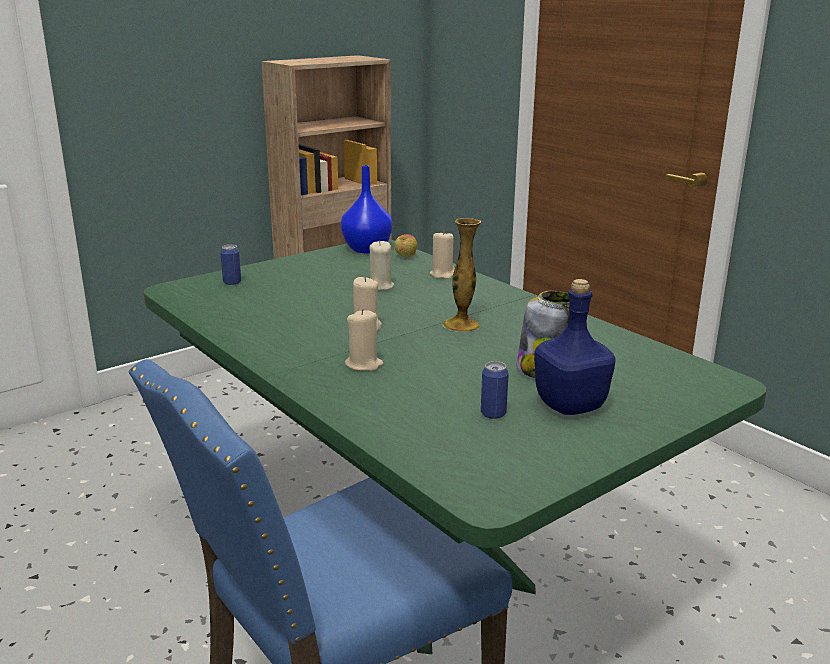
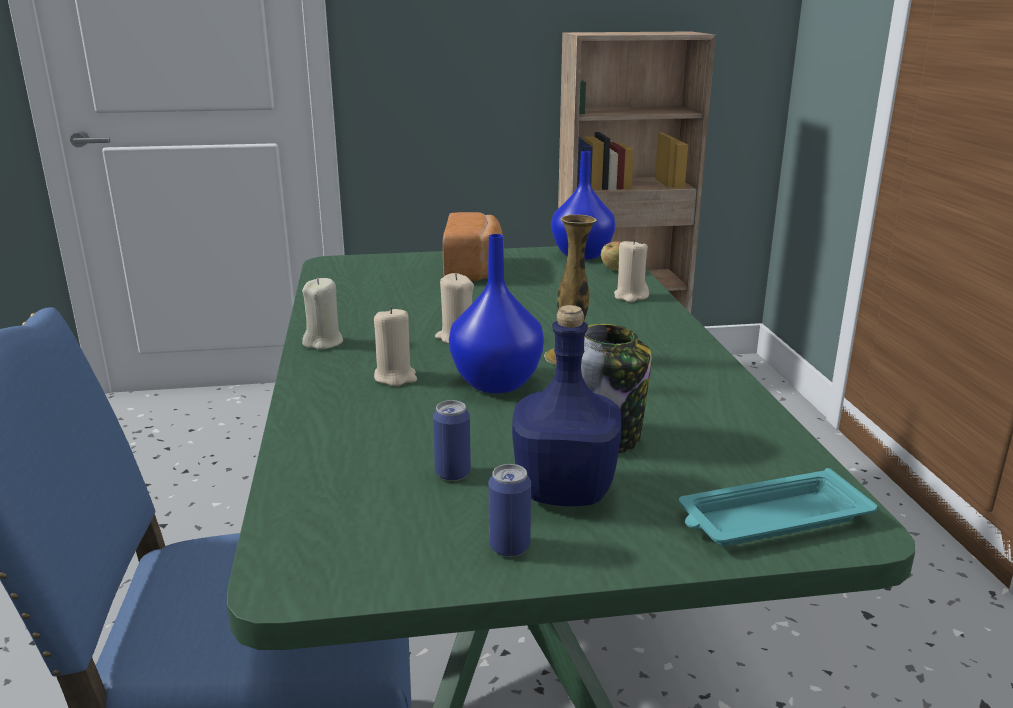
camera: 30 degrees right, 0 degrees up
(232, 282) = (395, 266): can -> can (509, 547)
(302, 274) = (475, 269): none -> bread
(380, 286) = (538, 296): beige candle -> beige candle (323, 342)
(439, 353) = (496, 384): none -> blue vase
(689, 390) = (770, 519): none -> turquoise tray

